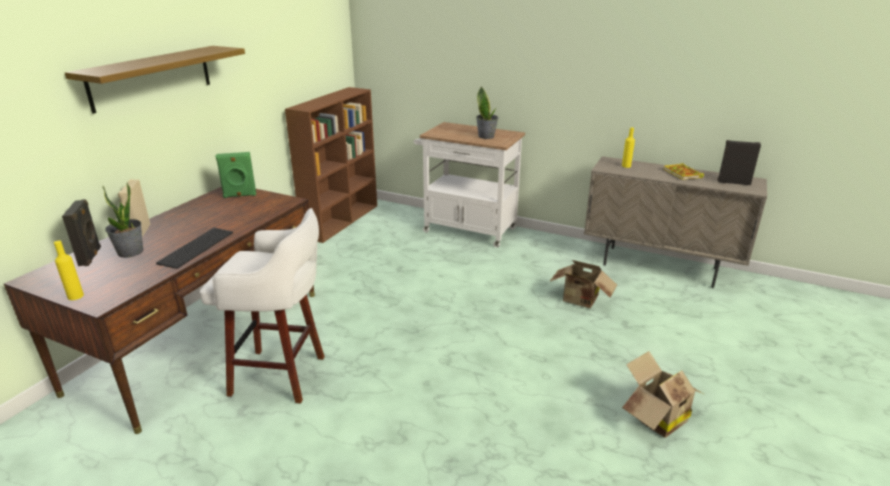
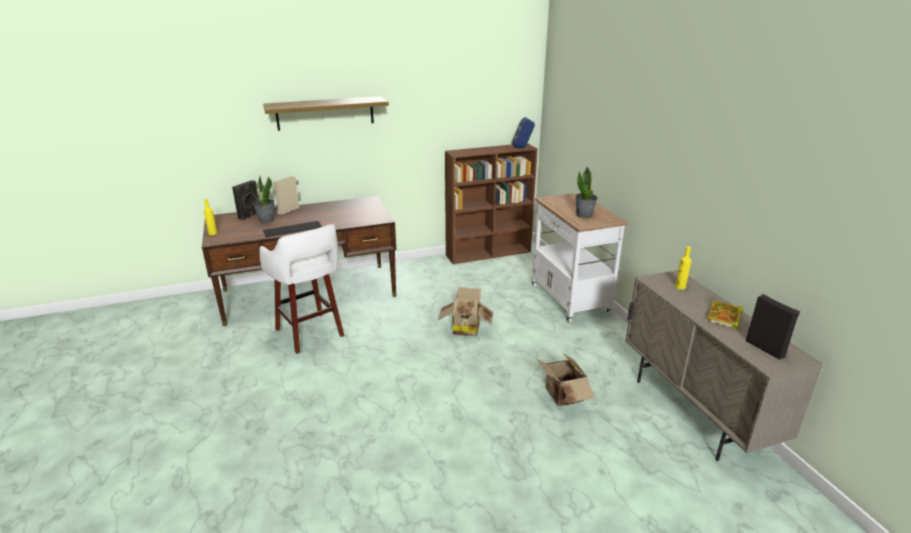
camera: 45 degrees right, 0 degrees up
(240, 195) = (366, 206): green speaker -> none
(356, 91) = (522, 147): none -> blue speaker
(655, 418) = (463, 506): cardboard box -> cardboard box (465, 328)

